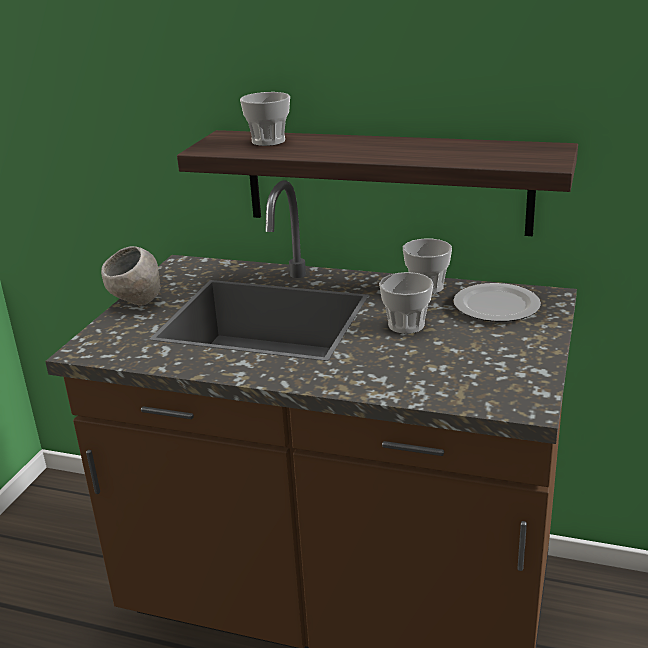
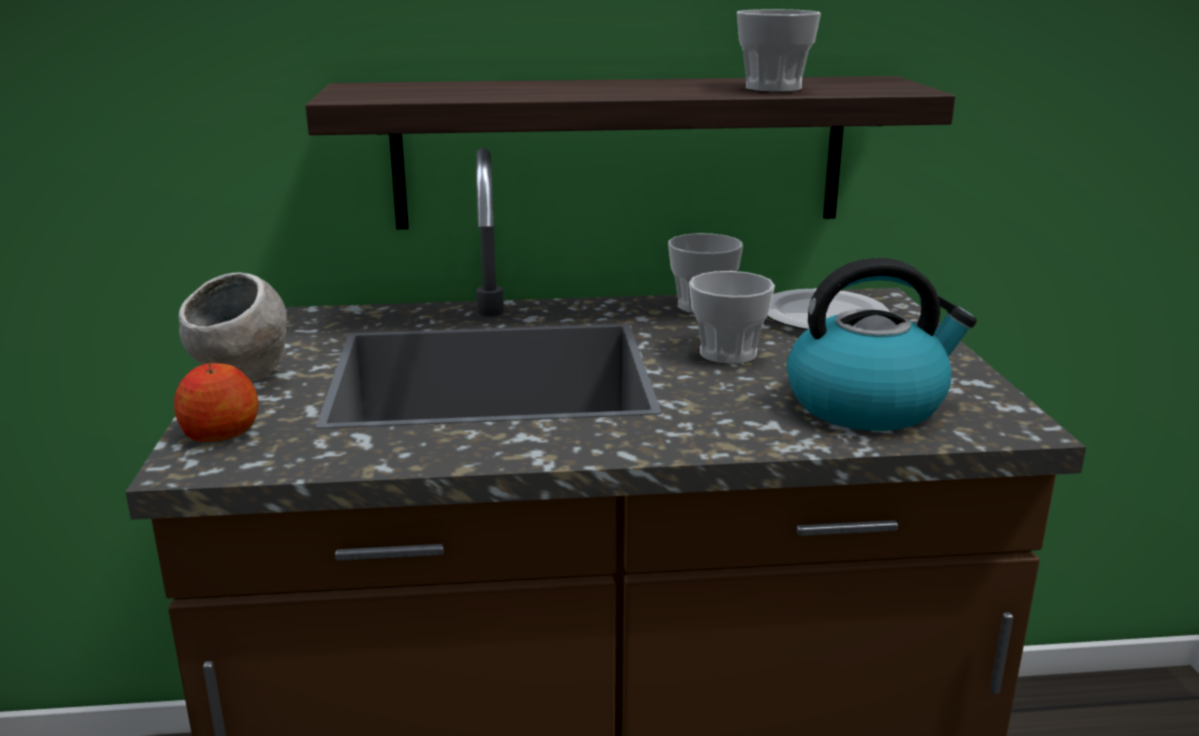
camera: 25 degrees left, 5 degrees down
(104, 335) = (220, 433): none -> apple
(268, 141) = (446, 87): cup -> cup (773, 88)
(452, 375) = (867, 404): none -> kettle

